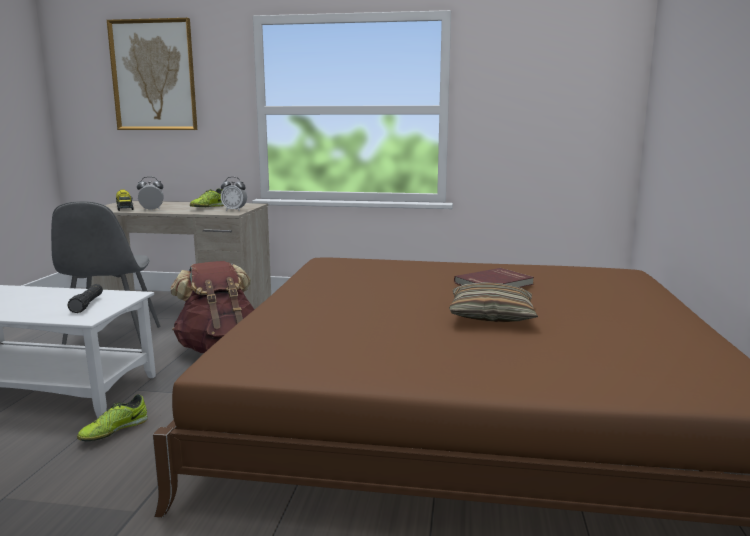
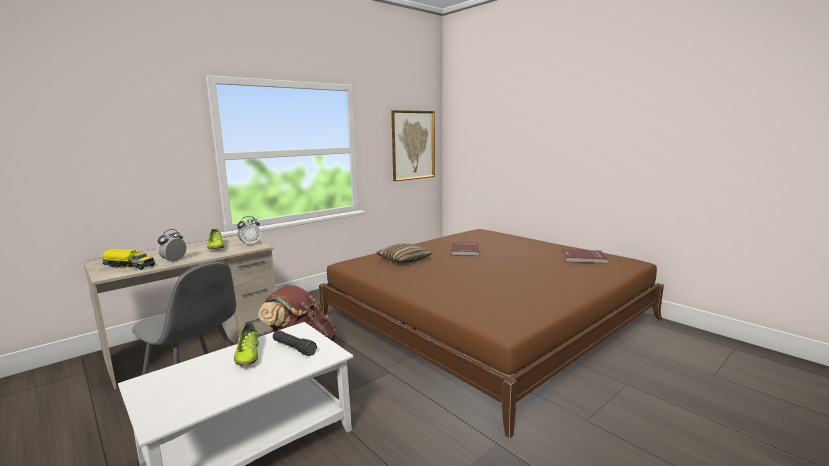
camera: 50 degrees left, 0 degrees up
(114, 431) = (378, 429): shoe -> shoe (248, 355)
(154, 75) = (95, 127): picture -> picture (413, 145)
(491, 315) = (509, 264): pillow -> pillow (404, 260)
(645, 349) = (583, 258): none -> red book

